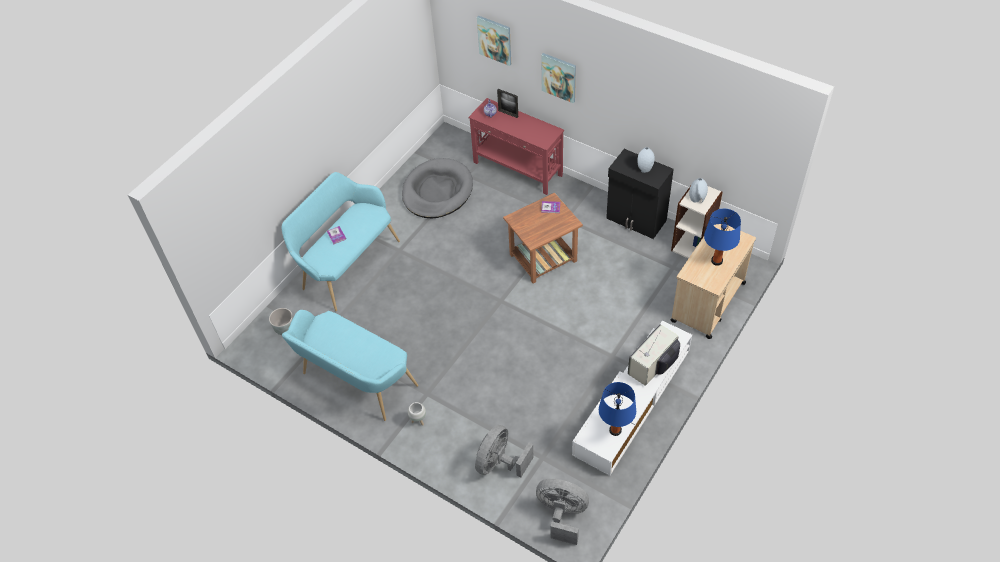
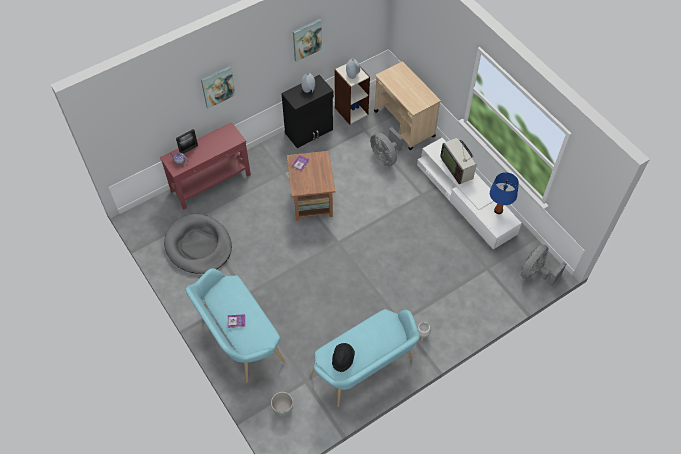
camera: 70 degrees left, 5 degrees up
(327, 335) = (342, 359): none -> black hat
(495, 40) = (155, 104): picture -> picture (307, 39)
(500, 463) = (481, 295): grey fan -> grey fan (385, 157)
(717, 261) = (411, 89): blue table lamp -> none

